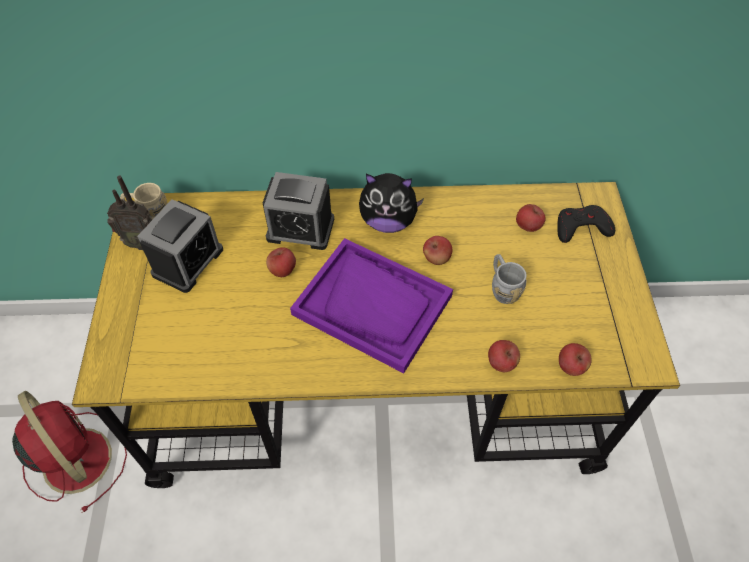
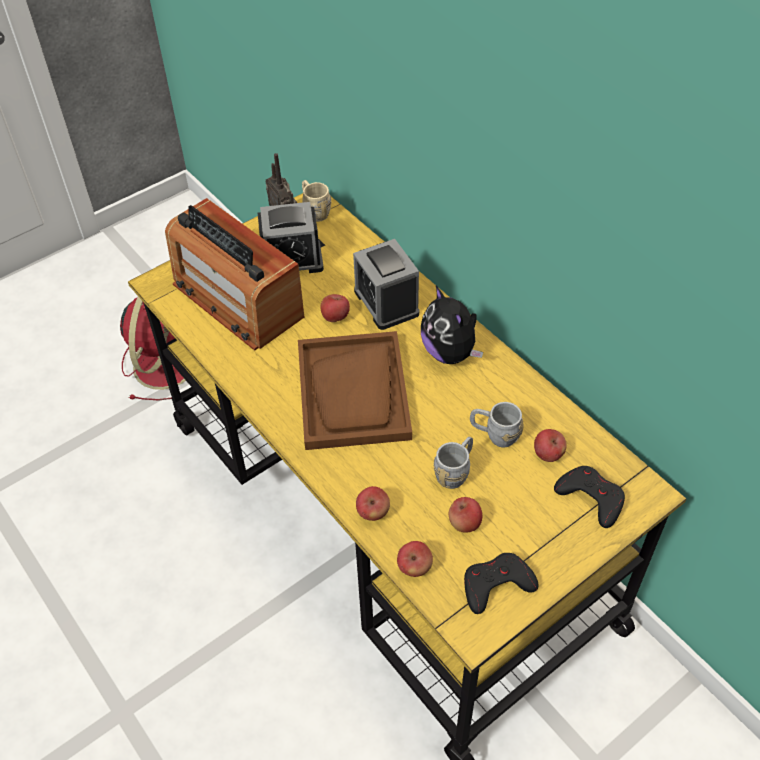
camera: 55 degrees right, 5 degrees down
(191, 327) = (237, 299): none -> radio
(373, 305) = (353, 392): purple tray -> brown tray
(436, 258) = (442, 407): apple -> apple (464, 523)
(487, 244) = (494, 435): none -> grey mug
(618, 325) = (496, 585): none -> black game controller

